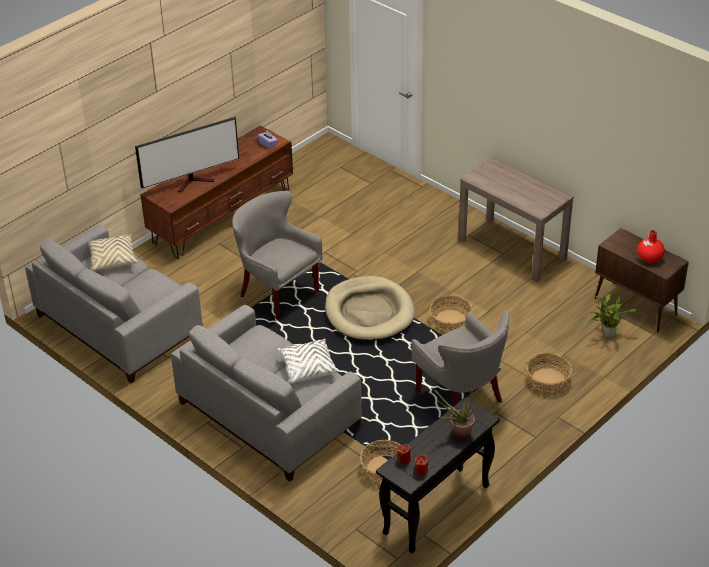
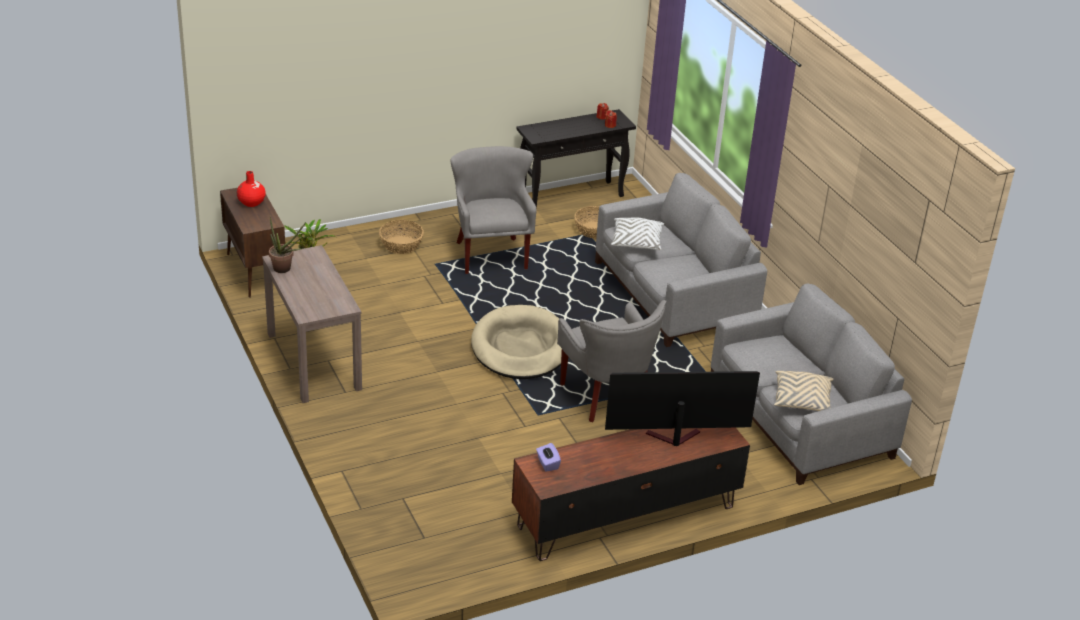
camera: 160 degrees left, 5 degrees down
(450, 320) = (444, 315): basket -> none
(457, 433) = (557, 127): potted plant -> potted plant (285, 269)

